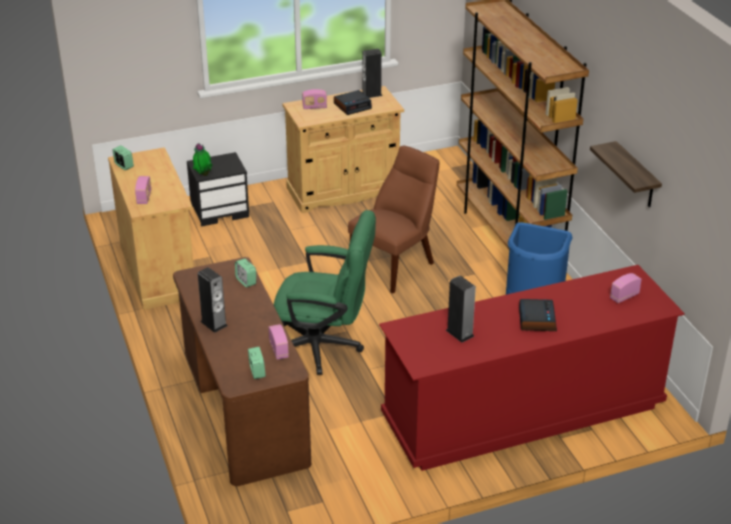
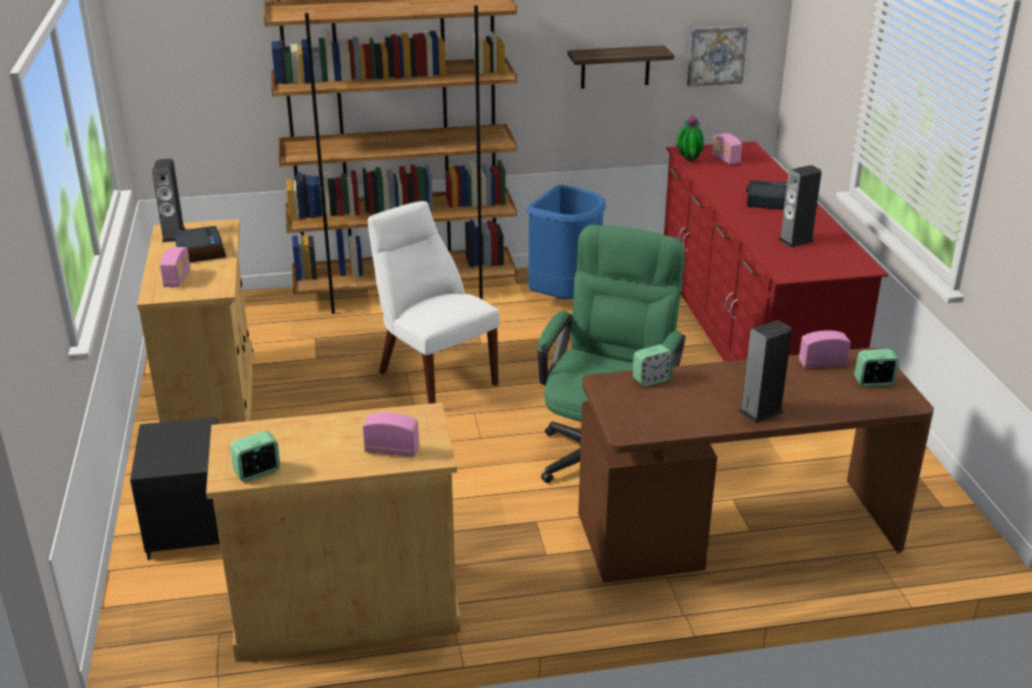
camera: 80 degrees left, 5 degrees down
(203, 174) = (197, 462): potted plant -> potted plant (688, 161)
(395, 266) = (434, 376): brown chair -> white chair
(687, 219) = (715, 55): none -> picture

